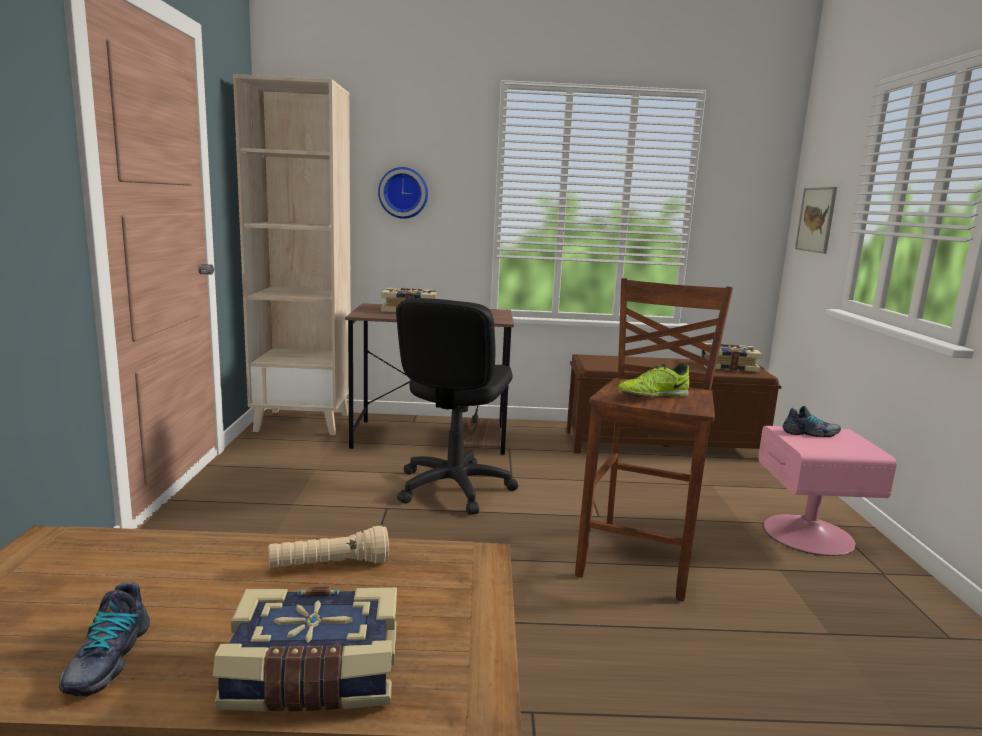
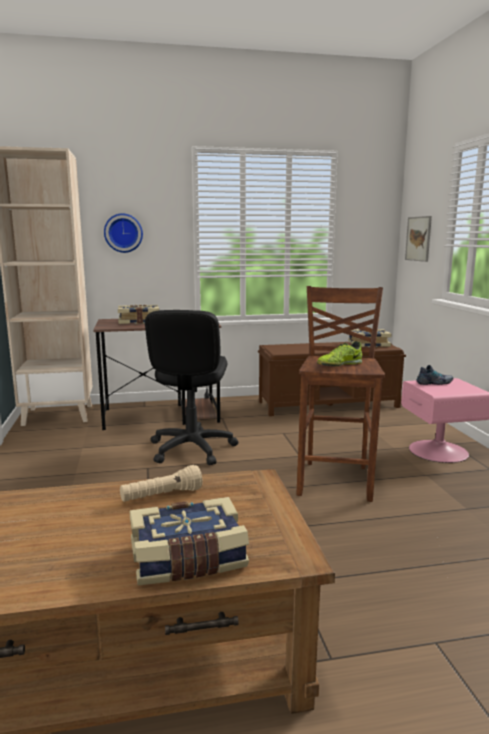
camera: 10 degrees left, 0 degrees up
(106, 659) = (40, 570): shoe -> none

